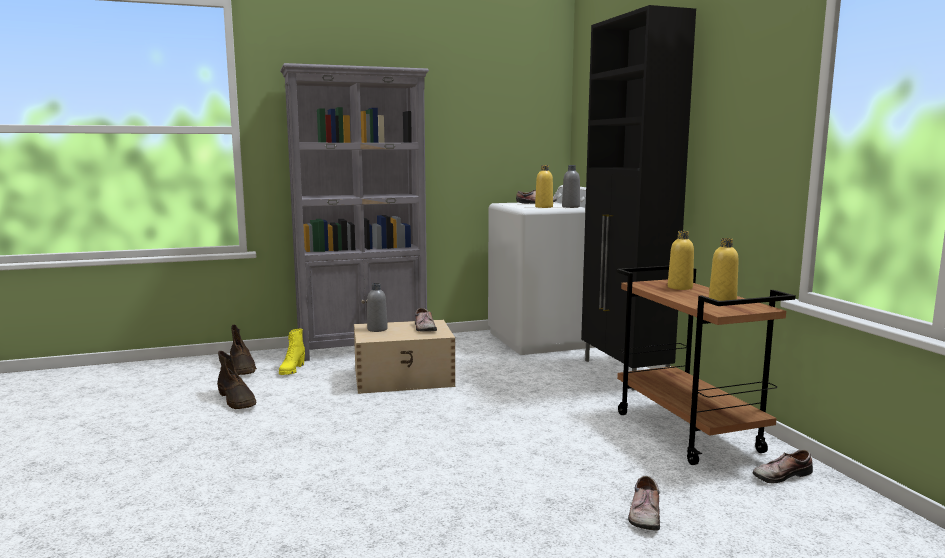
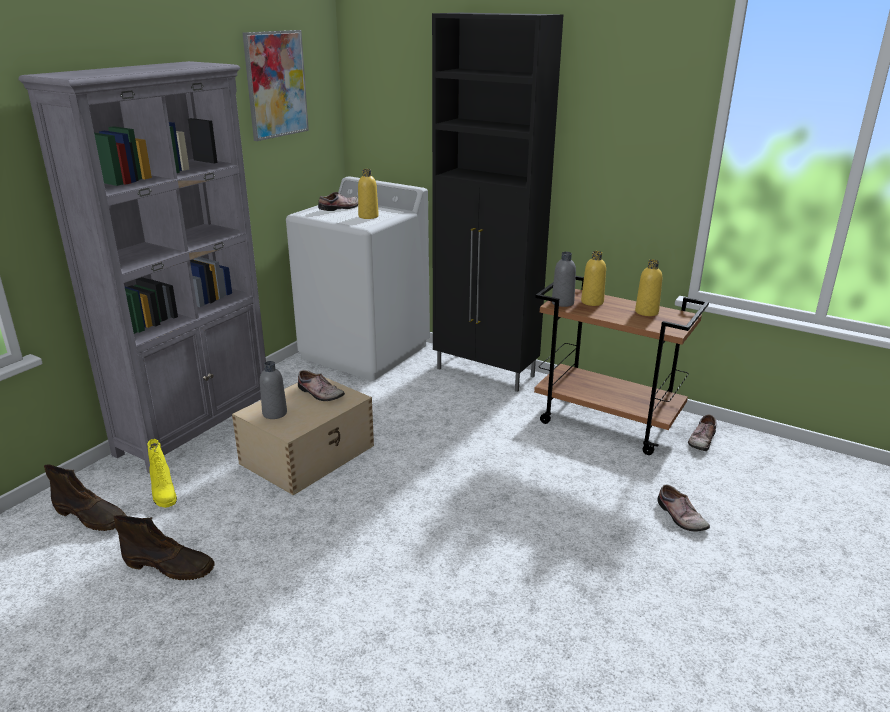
camera: 40 degrees left, 15 degrees up
(498, 100) = (276, 84): none -> picture
(570, 207) = (392, 211): grey bottle -> grey bottle (562, 303)

